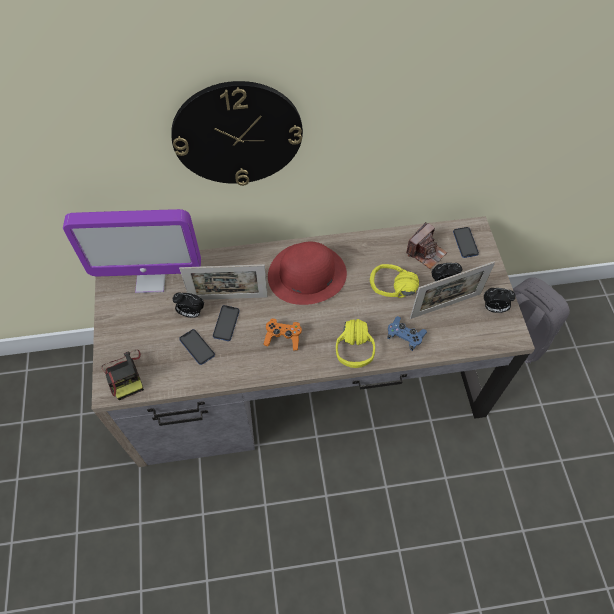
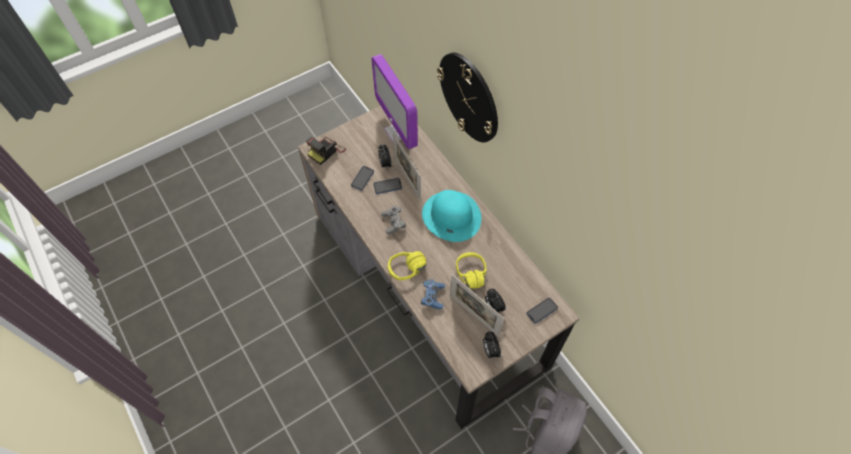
camera: 65 degrees right, 0 degrees up
(283, 338) = (393, 222): orange game controller -> grey game controller
(307, 274) = (451, 216): red hat -> turquoise hat
(425, 252) = (515, 285): camera -> none

